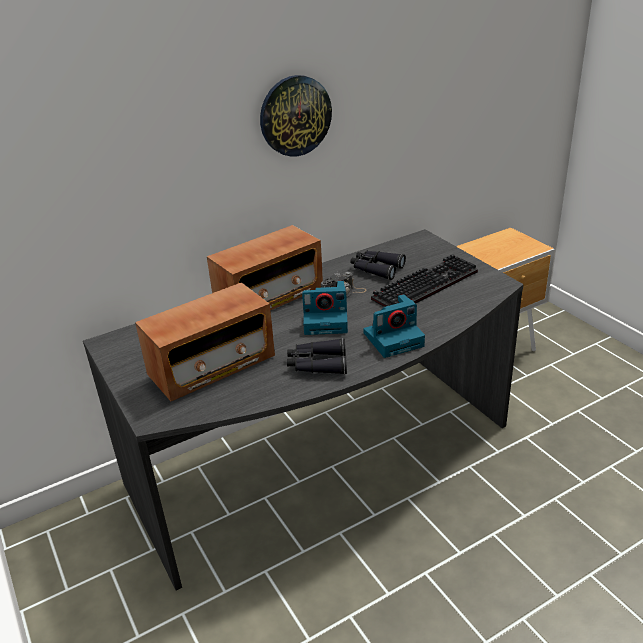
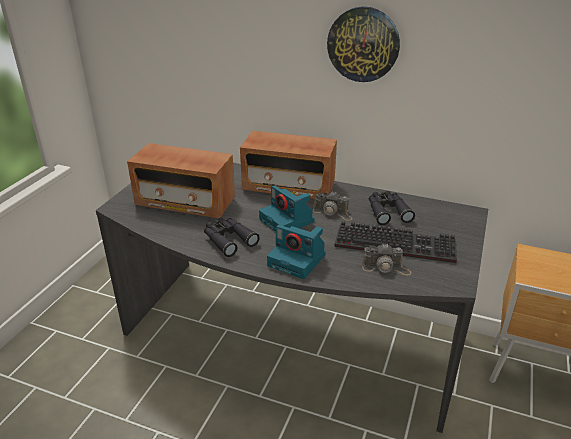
camera: 50 degrees right, 0 degrees up
(450, 302) = (386, 267): none -> camera

